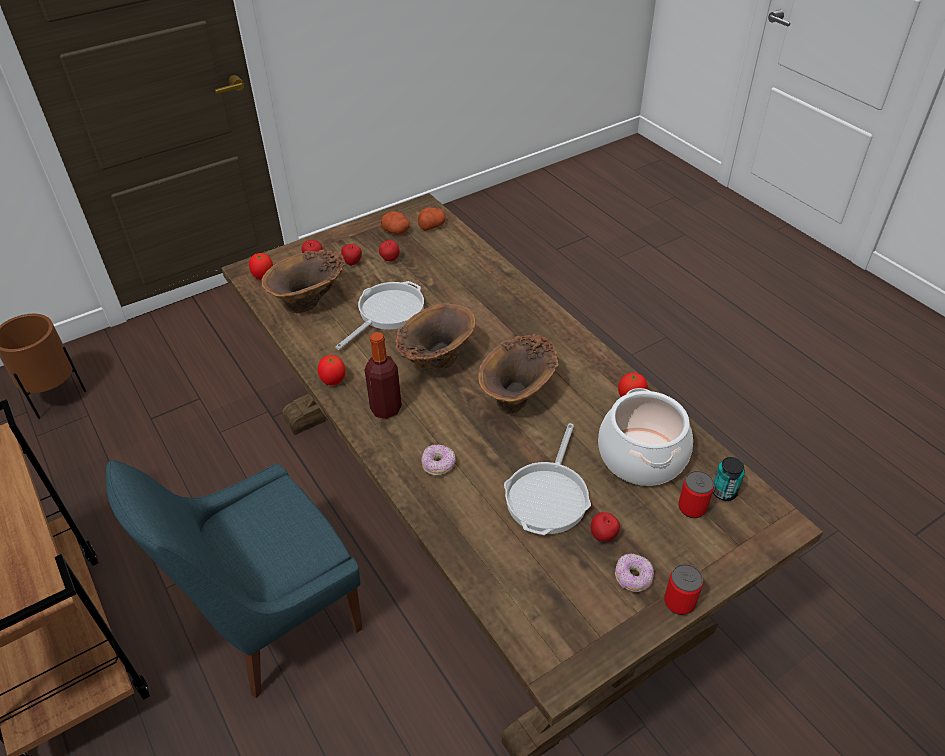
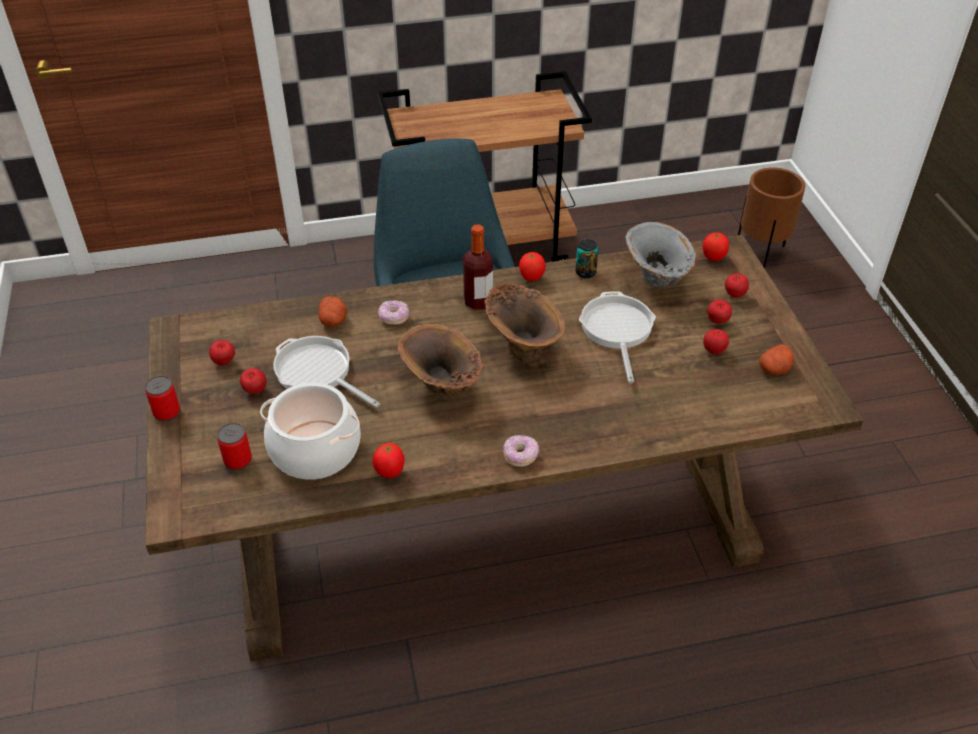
camera: 110 degrees right, 0 degrees up
(310, 303) = (655, 282): brown vase -> grey vase
(387, 313) = (617, 330): frying pan -> frying pan turned 150 degrees counterclockwise
(432, 225) = (778, 402): potato -> potato (333, 321)
(580, 586) = (224, 363): none -> apple
(633, 578) = (207, 394): donut -> donut (520, 456)
(724, 492) = (236, 491): can -> can (585, 272)

